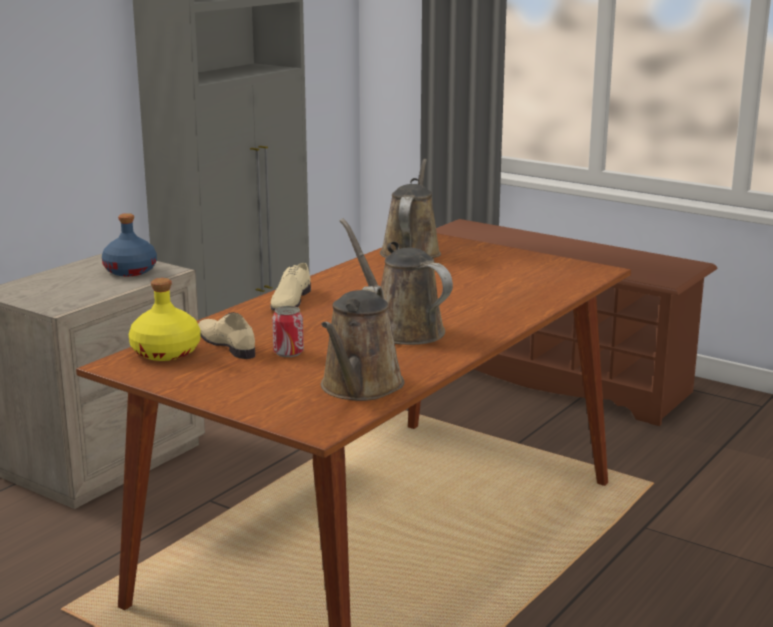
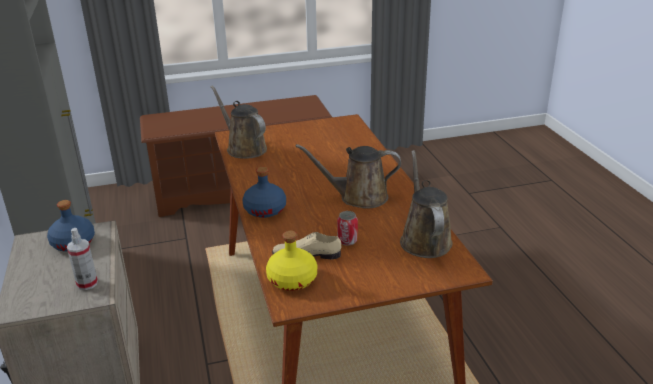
camera: 50 degrees left, 10 degrees up
(72, 298) = (87, 283): none -> spray bottle
(290, 300) = (265, 210): beige shoe -> blue bottle
(359, 388) = (424, 239): brown watering can -> brown watering can turned 150 degrees counterclockwise

